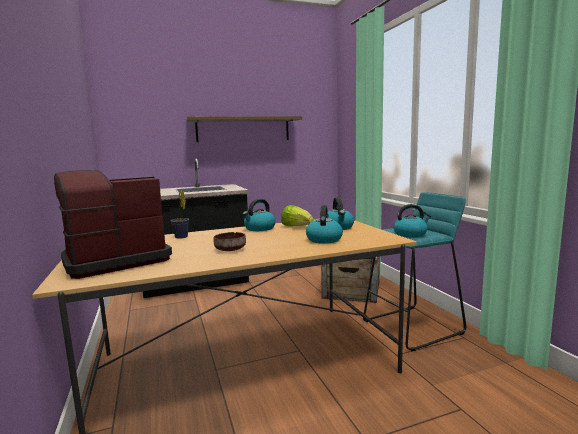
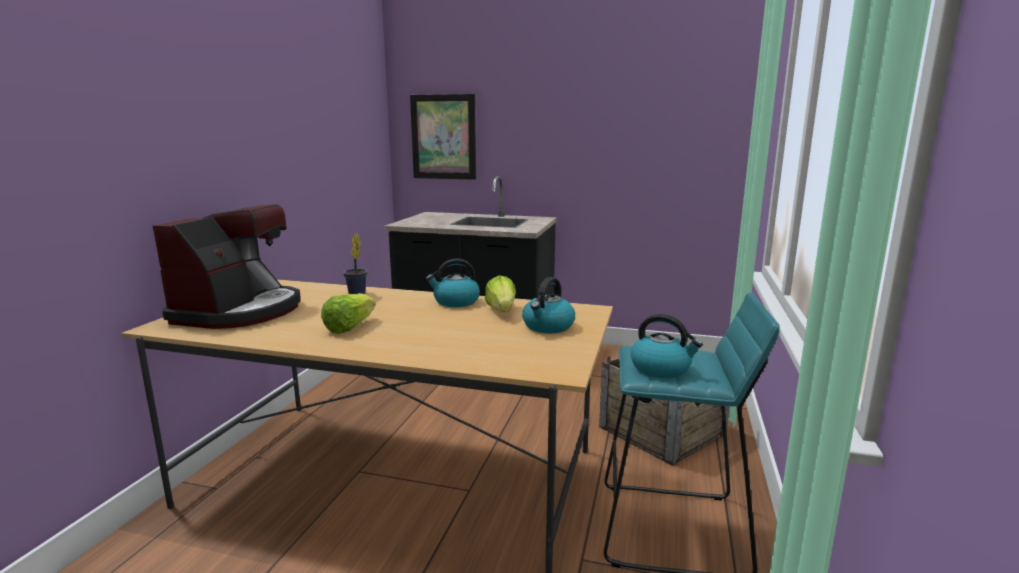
camera: 35 degrees right, 5 degrees up
(115, 261) = (240, 311): coffee machine -> coffee machine turned 105 degrees clockwise
(144, 134) = (443, 137): none -> picture
(229, 250) = (349, 327): brown bowl -> lettuce
(243, 129) = (581, 133): shelf -> none
(324, 239) = (477, 343): kettle -> none

